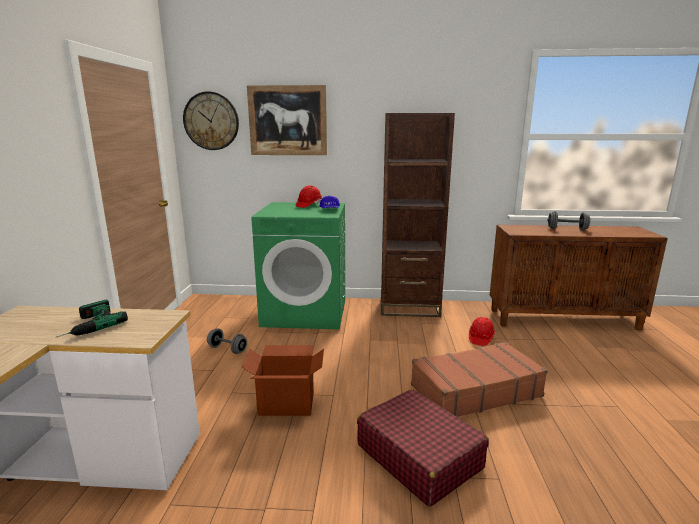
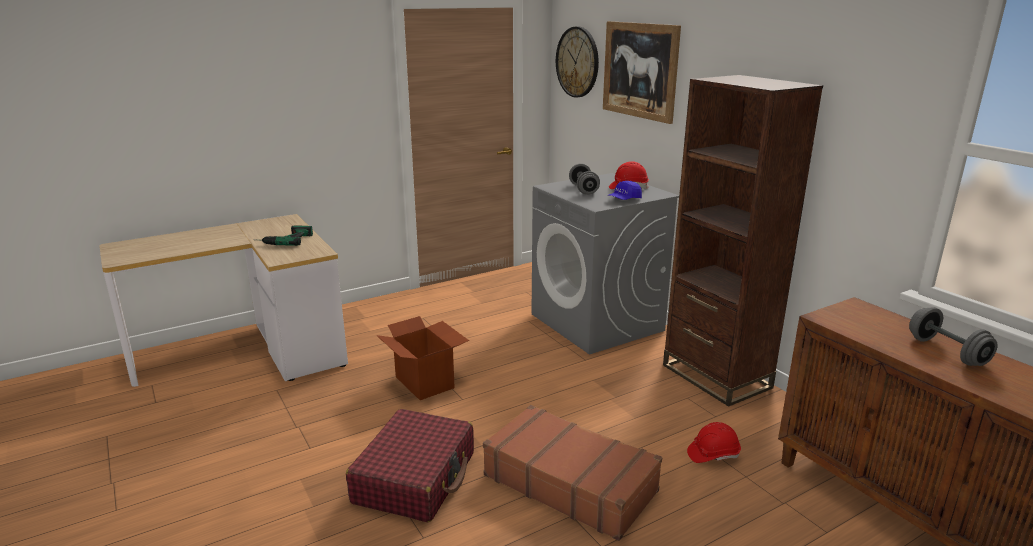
camera: 55 degrees right, 5 degrees up
(227, 349) = (474, 320): grey dumbbell -> grey dumbbell (583, 190)
(306, 312) = (597, 322): green washing machine -> grey washing machine

